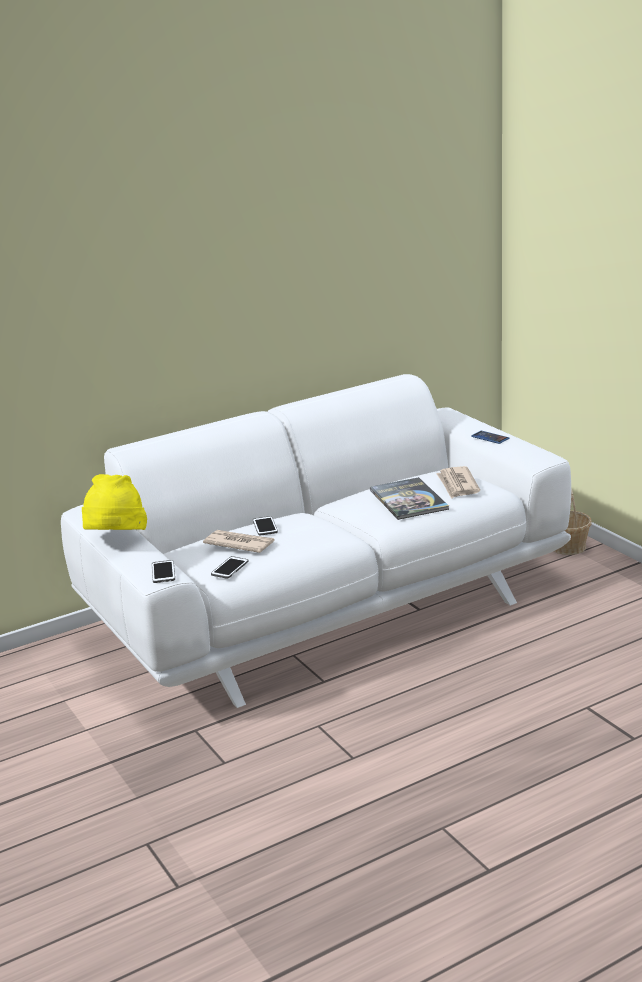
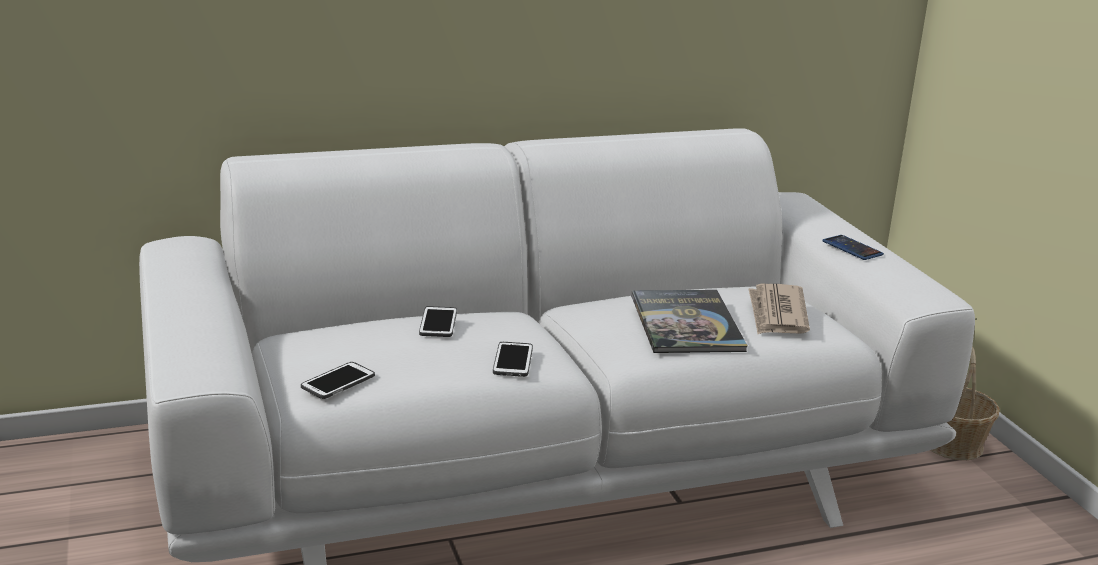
camera: 10 degrees right, 0 degrees up
(116, 540) = (180, 299): yellow hat -> none
(163, 572) = (207, 368): phone -> phone (513, 360)
(239, 544) = (379, 343): newspaper -> none

